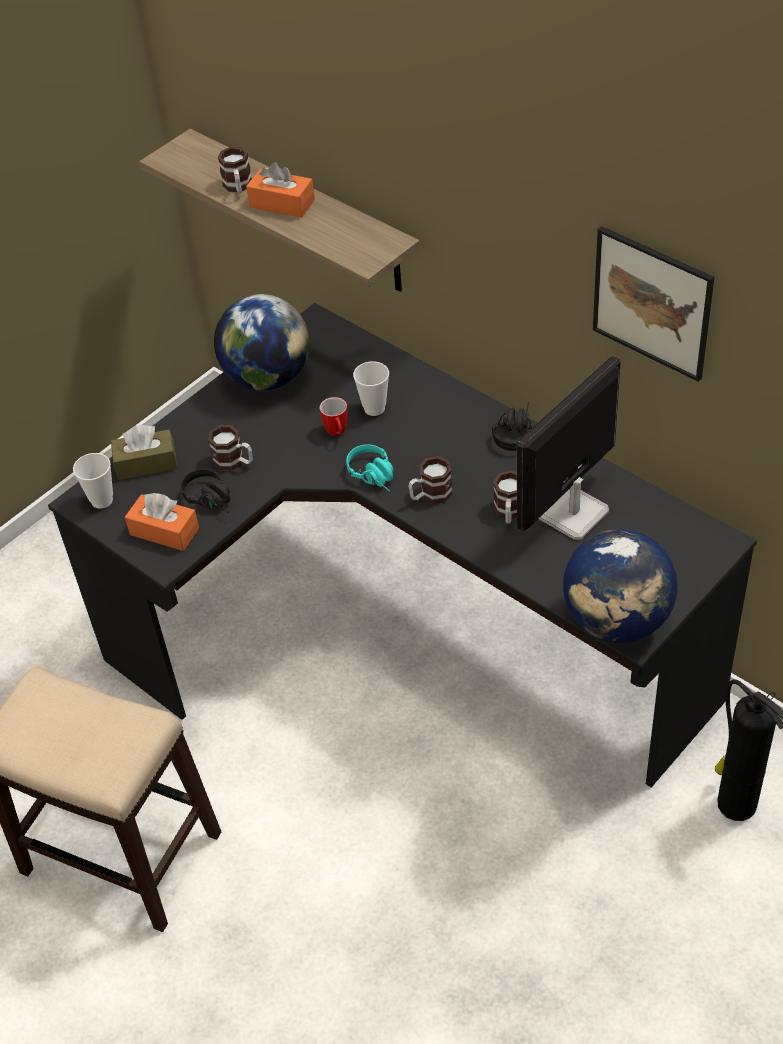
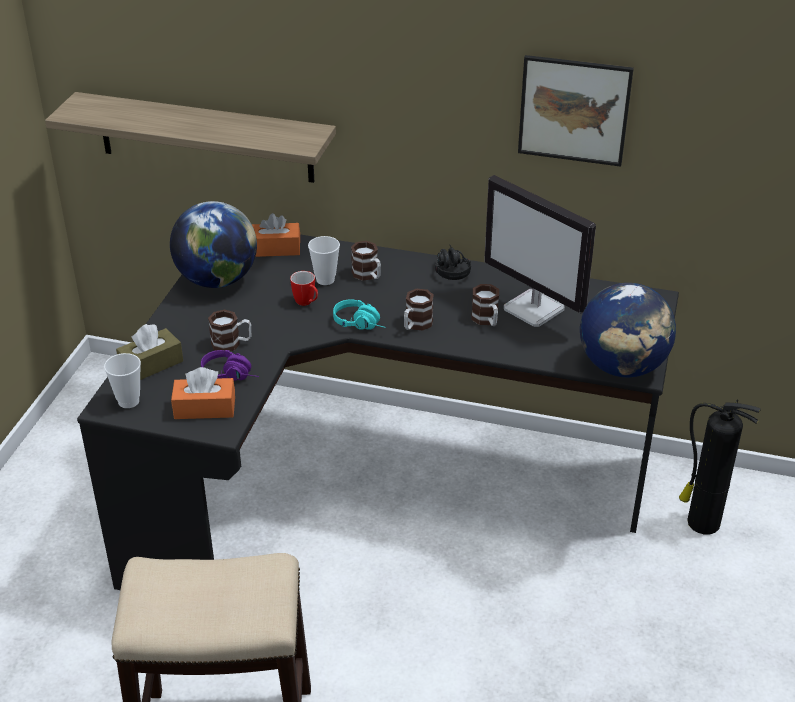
camera: 30 degrees left, 10 degrees down
(213, 500) = (232, 375): black headphones -> purple headphones
(238, 187) = (152, 121): mug -> mug (368, 275)
(282, 203) = (200, 124): orange tissue box -> orange tissue box (275, 249)
(572, 514) = (535, 309): monitor -> monitor turned 60 degrees counterclockwise

